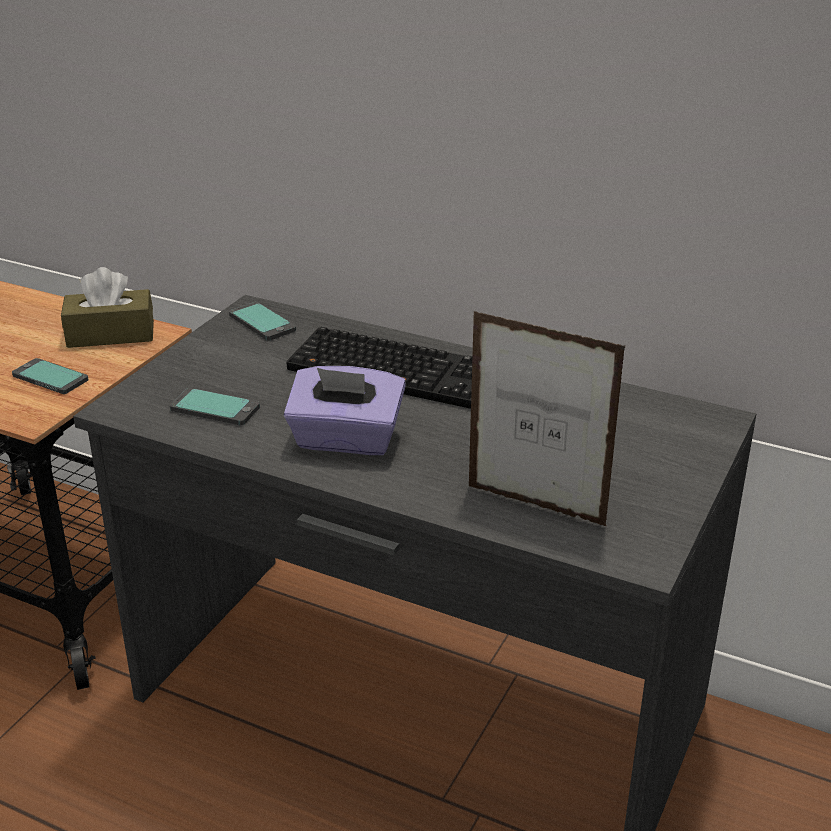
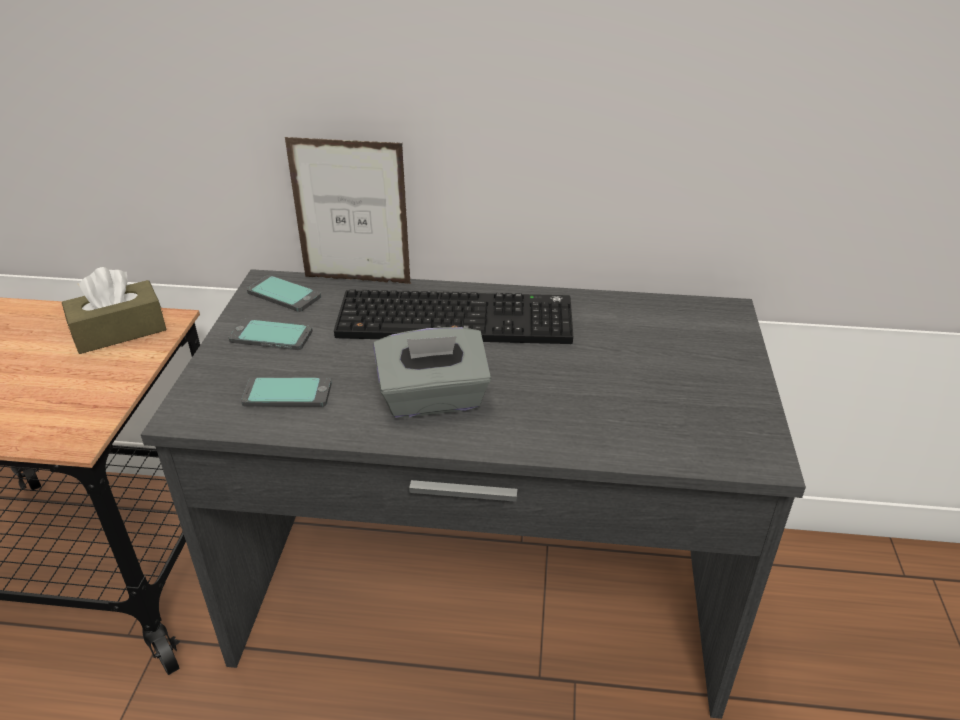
camera: 20 degrees left, 5 degrees up
(50, 378) = (76, 390): phone -> phone (271, 336)
(346, 440) = (433, 399): purple tissue box -> grey tissue box
(536, 506) = (641, 427): picture frame -> picture frame (358, 280)

